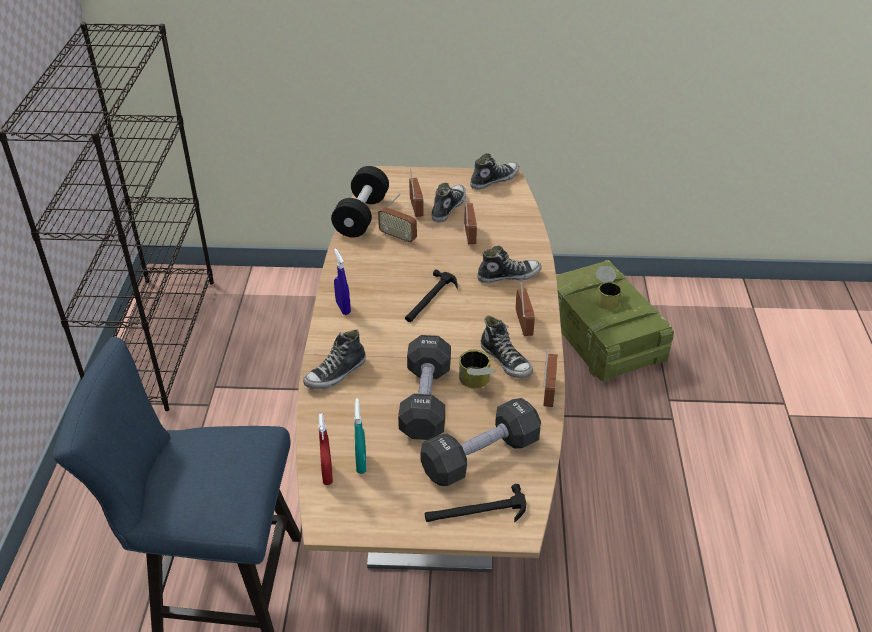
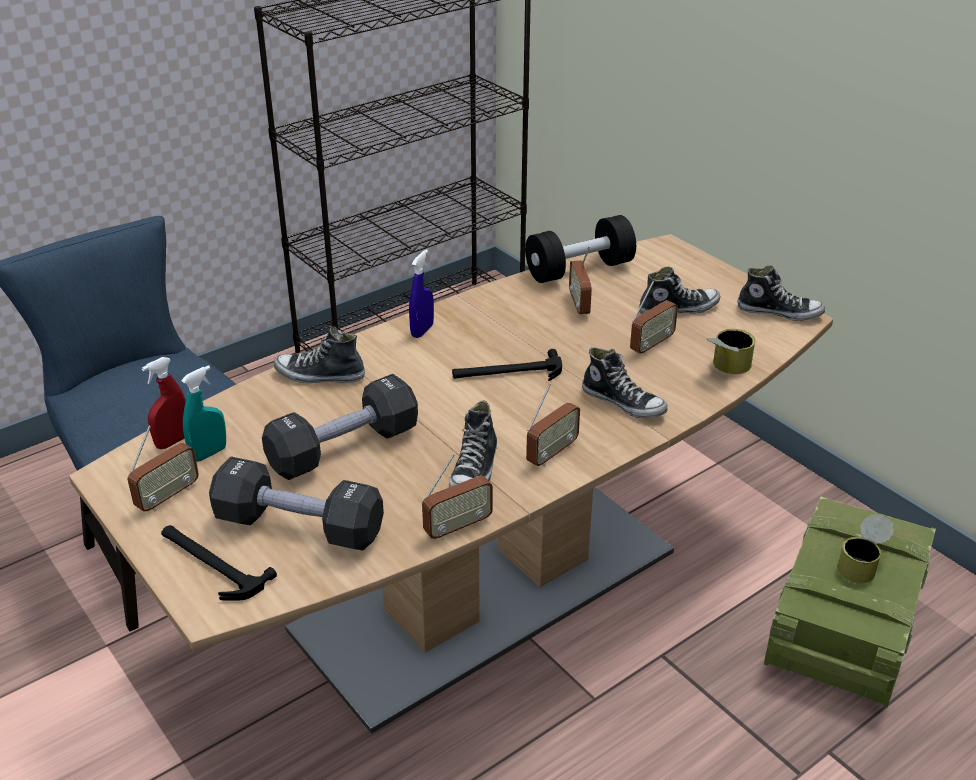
camera: 50 degrees right, 5 degrees down
(416, 209) = (642, 292): radio -> radio (167, 497)
(476, 384) = (410, 468): can -> can (725, 368)

